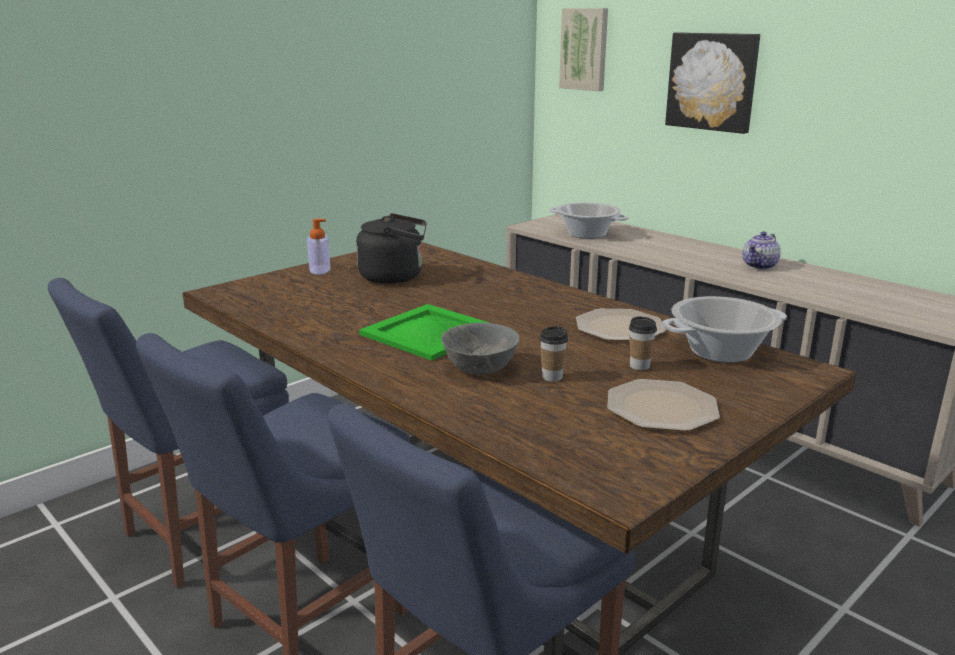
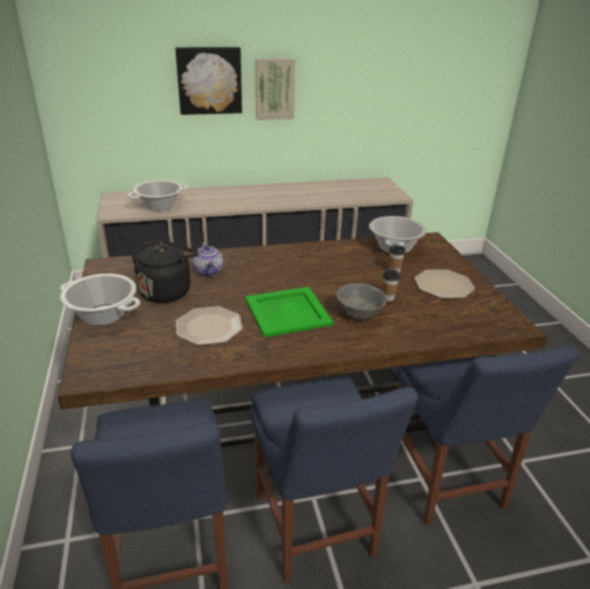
camera: 60 degrees left, 10 degrees up
(320, 270) = (103, 315): soap dispenser -> cooking pot
(585, 49) = (88, 62): picture -> picture (274, 89)
(618, 327) = (340, 257): plate -> plate (208, 327)
(760, 266) = (281, 192): teapot -> teapot (209, 272)

